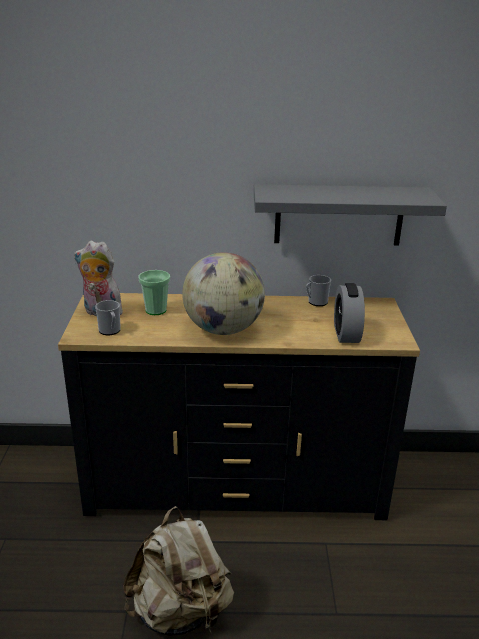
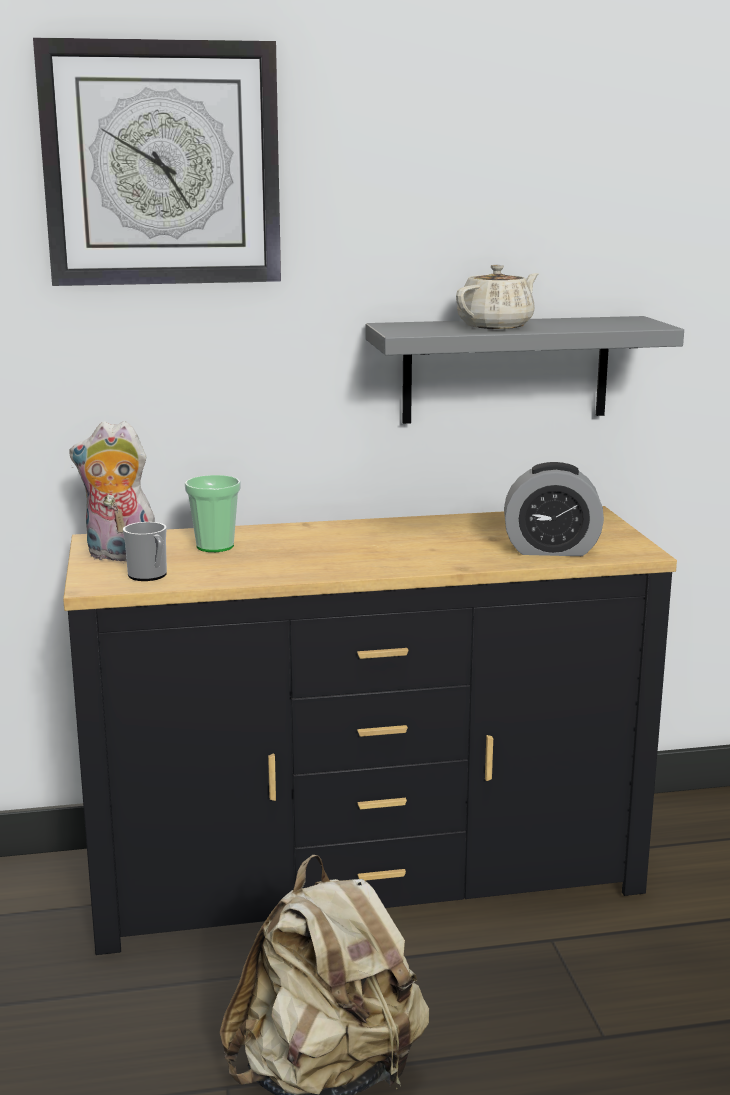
camera: 10 degrees left, 10 degrees down
(132, 86) = (162, 164): none -> wall clock
(223, 329) = (346, 560): globe -> none
(316, 302) = (481, 519): mug -> none
(330, 194) = (497, 326): none -> beige teapot
(346, 333) = (551, 550): alarm clock -> alarm clock turned 75 degrees counterclockwise

